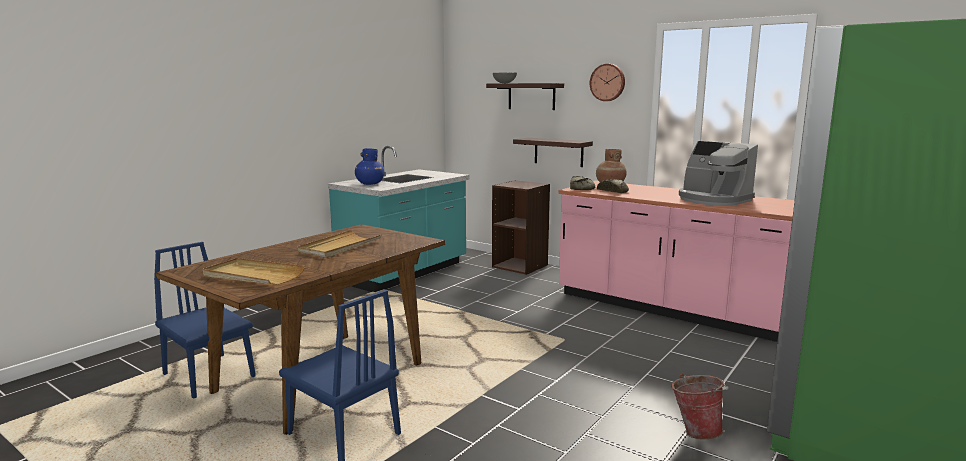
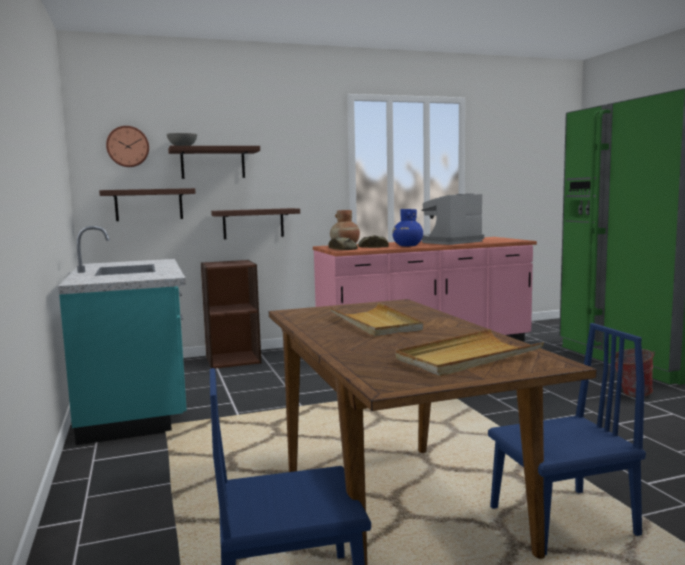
camera: 55 degrees left, 5 degrees down
(369, 184) = (123, 277): blue vase -> blue vase (407, 246)
(487, 129) = (149, 205): none -> shelf
(608, 82) = (304, 148): wall clock -> wall clock (128, 146)
(713, 200) = (450, 242): coffee machine -> coffee machine turned 150 degrees clockwise

